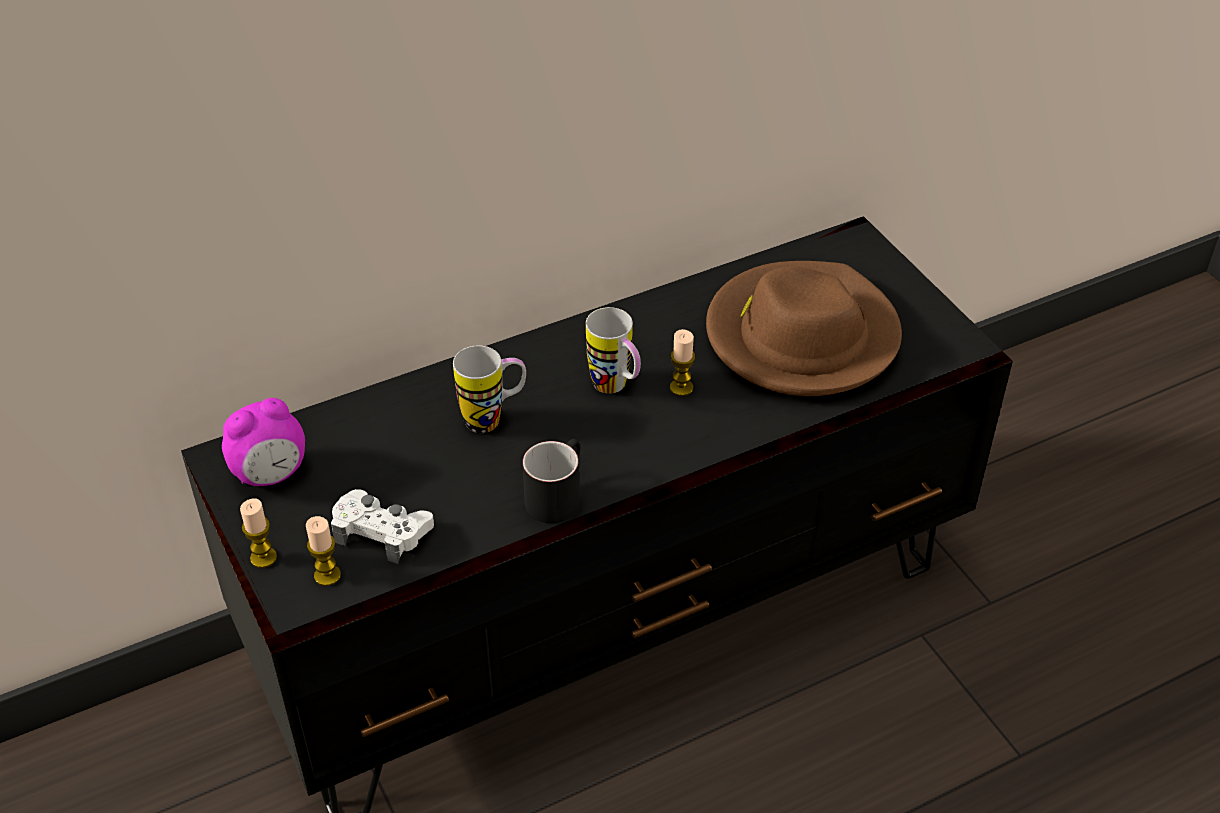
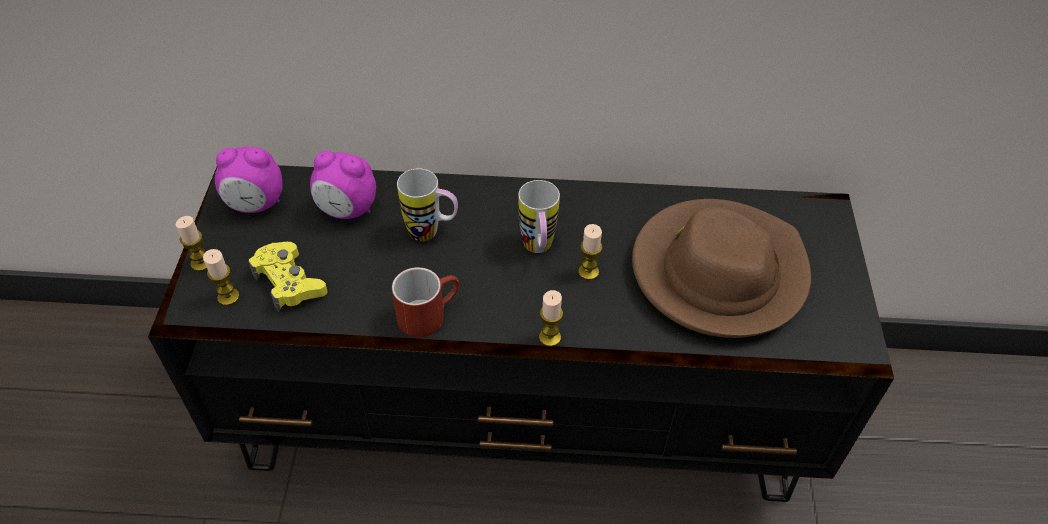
camera: 30 degrees right, 5 degrees up
(381, 436) = (347, 210): none -> alarm clock
(382, 532) = (289, 282): white game controller -> yellow game controller
(556, 494) = (428, 313): black mug -> red mug
(693, 462) = (550, 337): none -> candle

